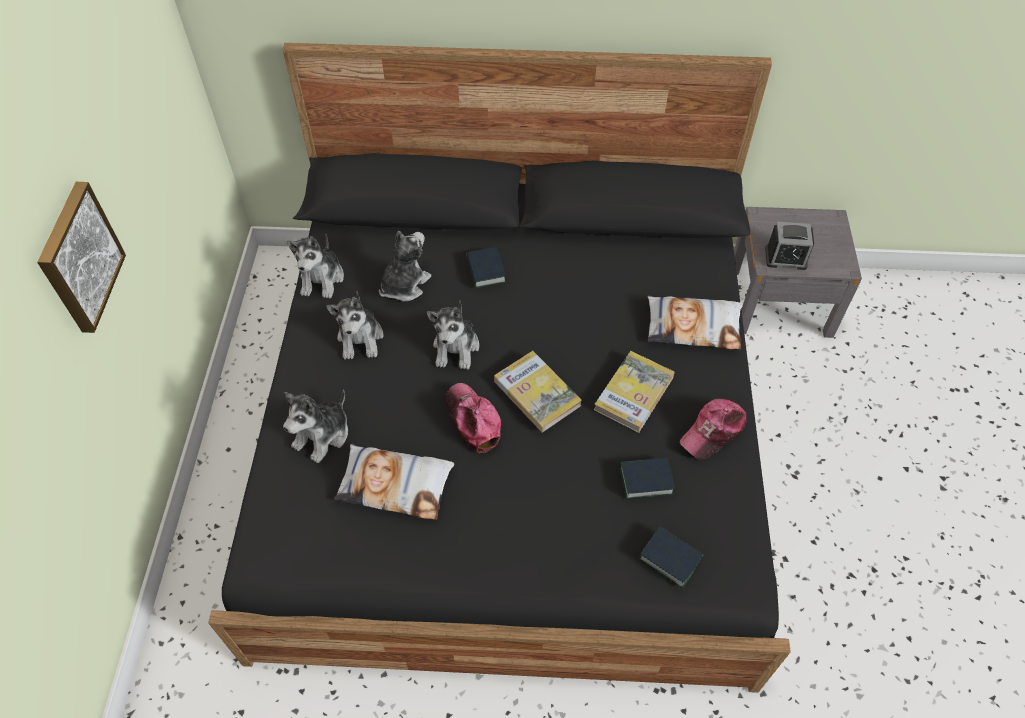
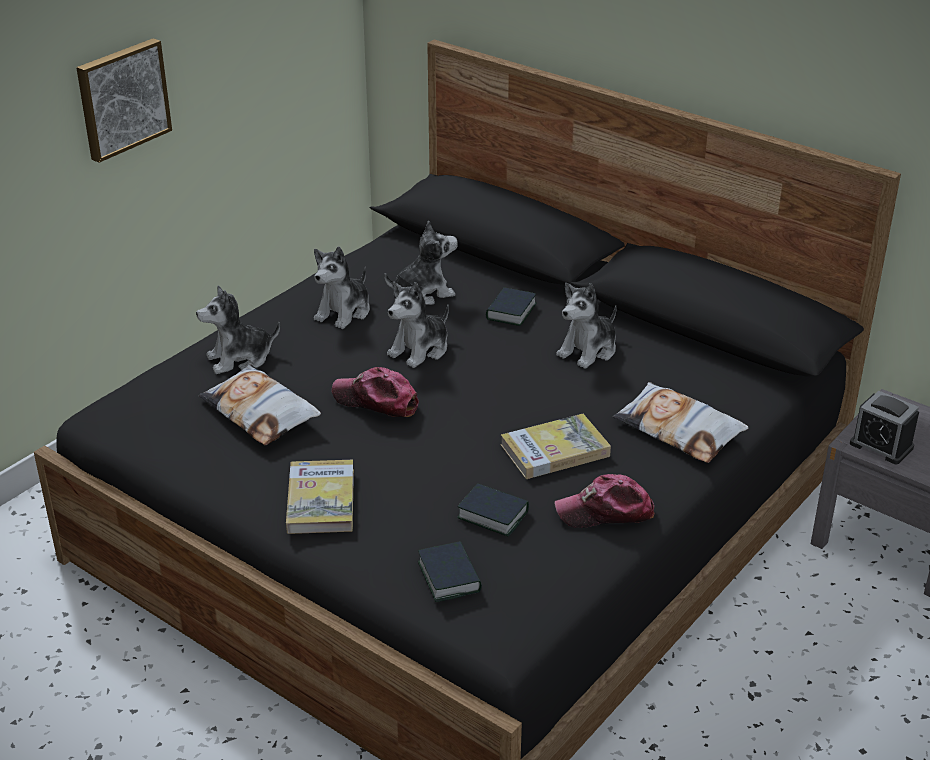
camera: 35 degrees right, 20 degrees down
(322, 279) = (356, 263): plush toy -> plush toy (588, 350)
(473, 420) = (376, 401): cap -> cap turned 75 degrees counterclockwise
(537, 393) = (458, 409): book -> book (321, 500)

